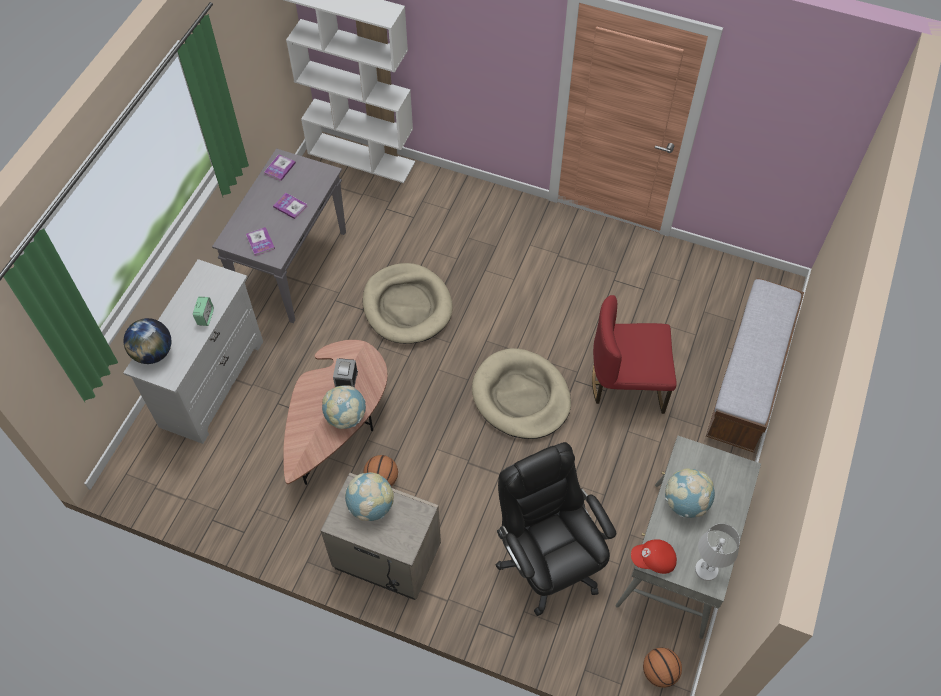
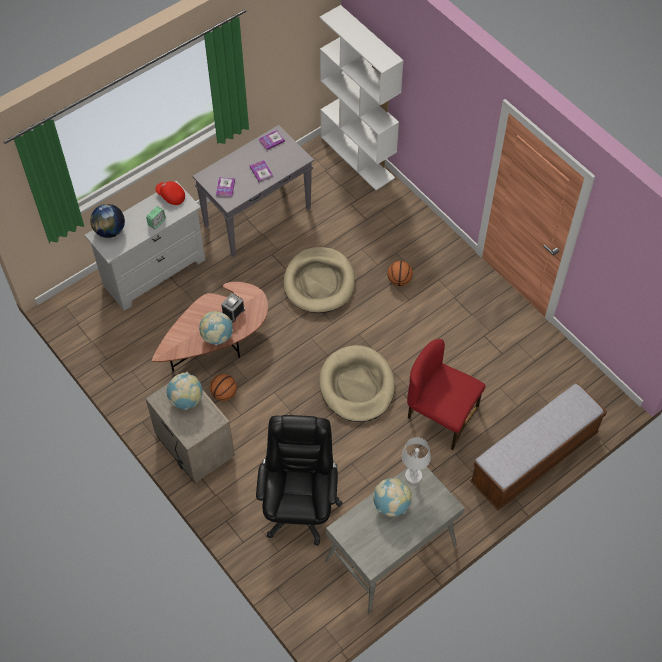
camera: 30 degrees right, 0 degrees up
(653, 560) = (342, 530): red cap -> red cap (171, 196)
(659, 672) = (324, 618): basketball -> basketball (399, 280)
(706, 570) = (373, 555): white table lamp -> white table lamp (413, 475)

